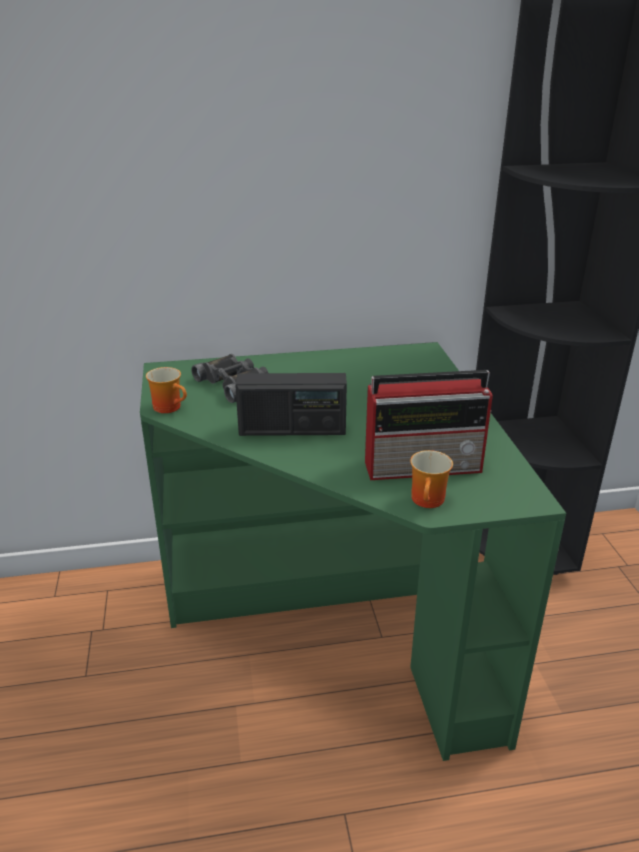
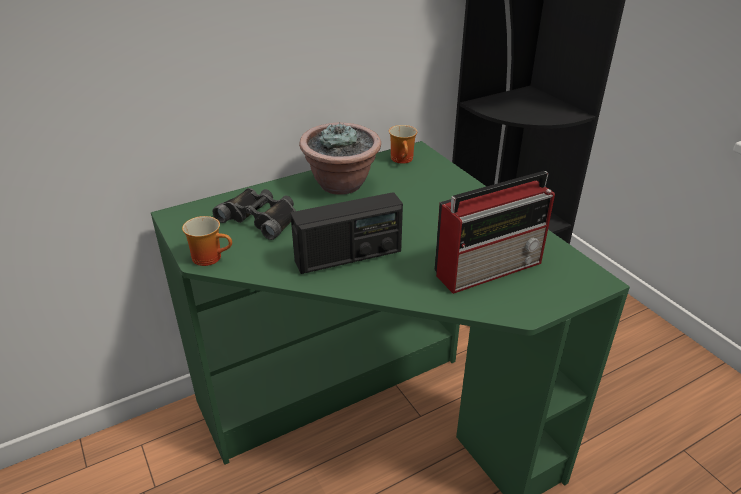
camera: 20 degrees left, 5 degrees up
(328, 368) = (342, 184): none -> potted plant
(430, 501) = (517, 302): mug -> mug (404, 159)

